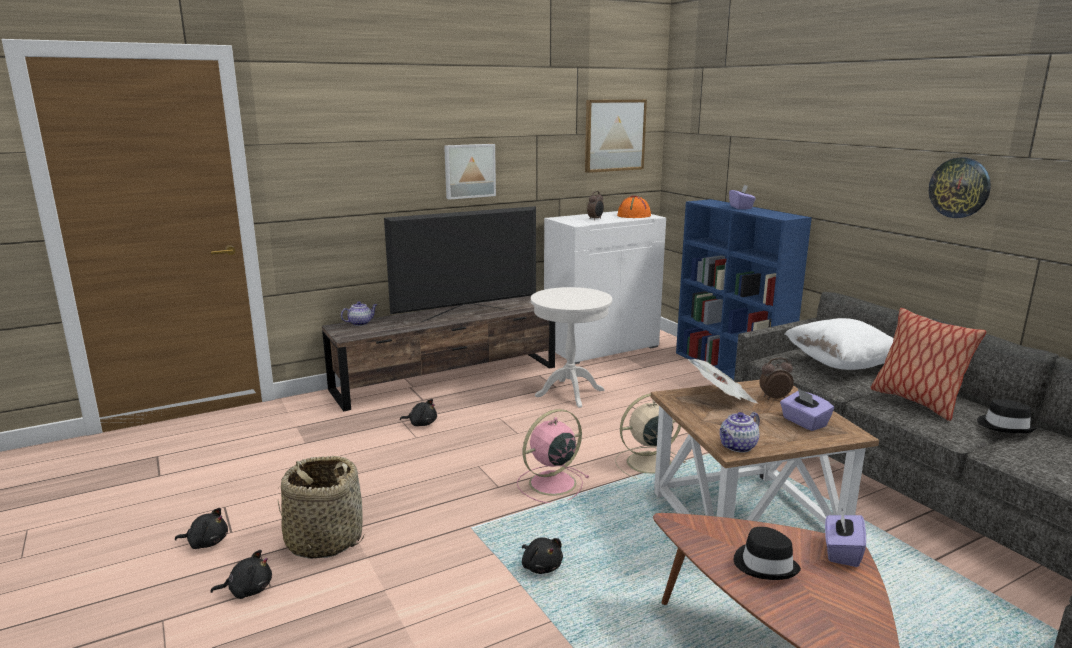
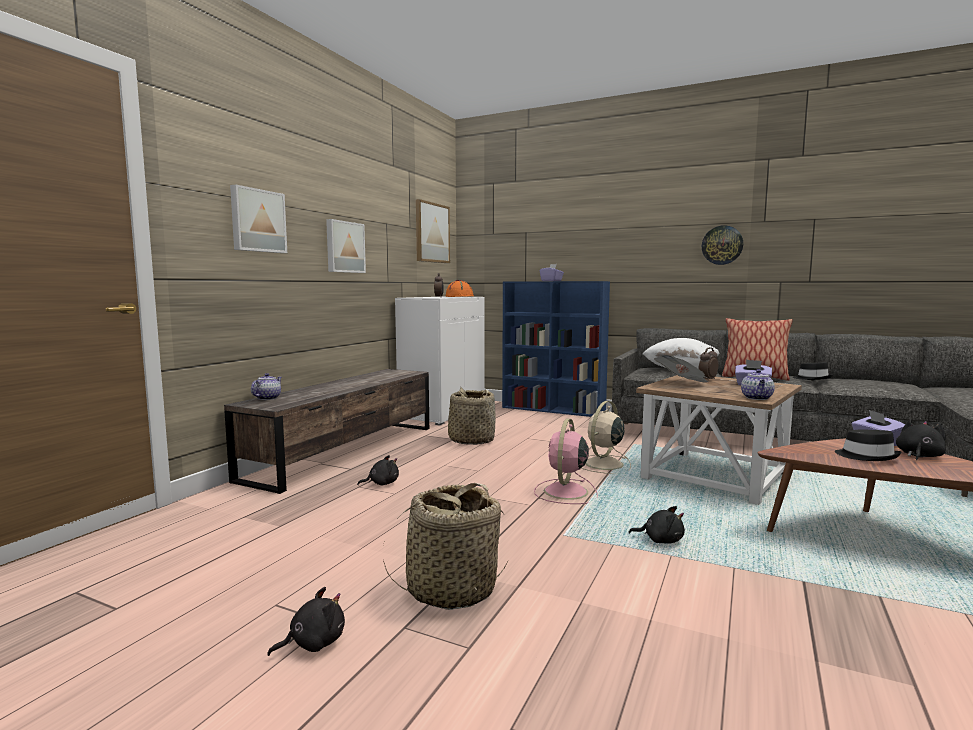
camera: 35 degrees left, 10 degrees down
(248, 590) = (449, 661): black plush toy -> black plush toy (918, 456)
(357, 160) = (257, 221): none -> picture
(466, 315) = (364, 382): television -> none
(570, 393) = (471, 440): white side table -> basket

